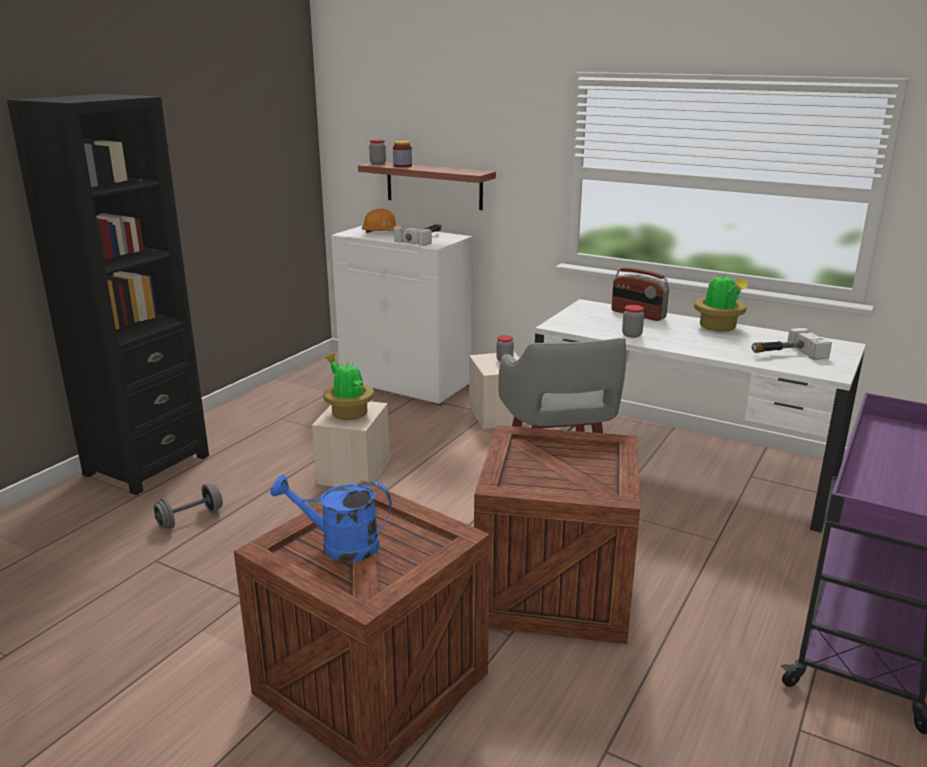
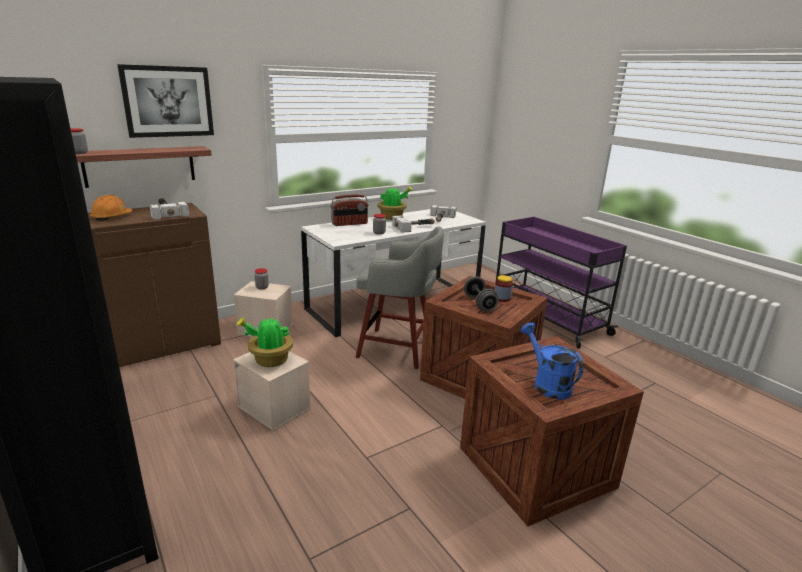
camera: 65 degrees left, 0 degrees up
(190, 519) = (254, 520): grey dumbbell -> grey dumbbell (479, 303)
(339, 546) = (547, 384): blue watering can -> blue watering can turned 120 degrees clockwise
(402, 166) = (112, 151): jar -> jar (502, 298)
(407, 383) = (160, 345): white cabinet -> brown cabinet
(466, 116) = (168, 101): none -> picture
(701, 347) = (414, 227): none -> hammer

